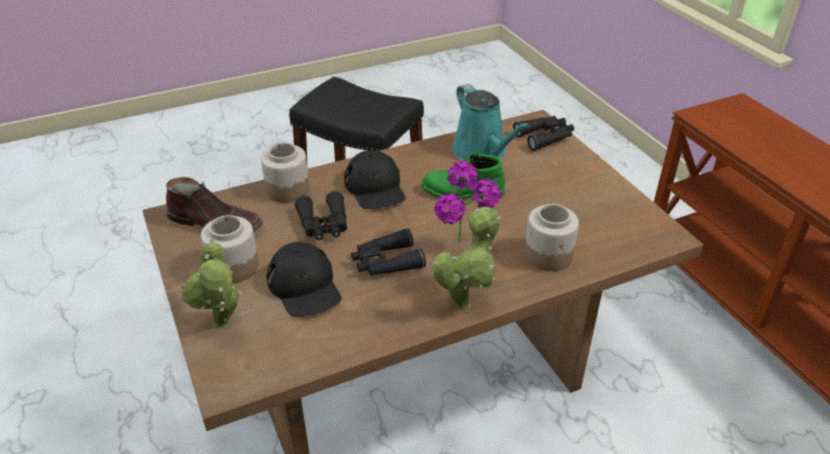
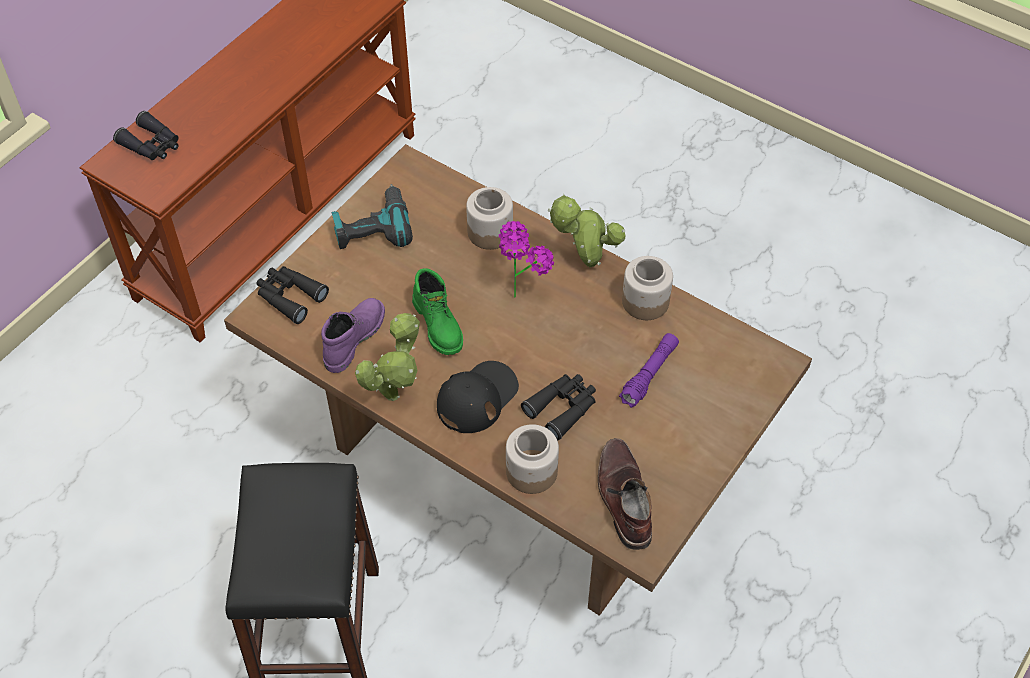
camera: 120 degrees left, 15 degrees up
(223, 325) = (731, 403): potted plant -> potted plant (395, 392)
(234, 266) = (666, 442): jar -> jar (645, 302)
(304, 286) = (649, 374): black cap -> purple flashlight
(386, 262) = (578, 334): black binoculars -> black binoculars (152, 145)
(482, 152) = (353, 338): turquoise watering can -> purple boot
(597, 193) = (372, 227): none -> power drill

